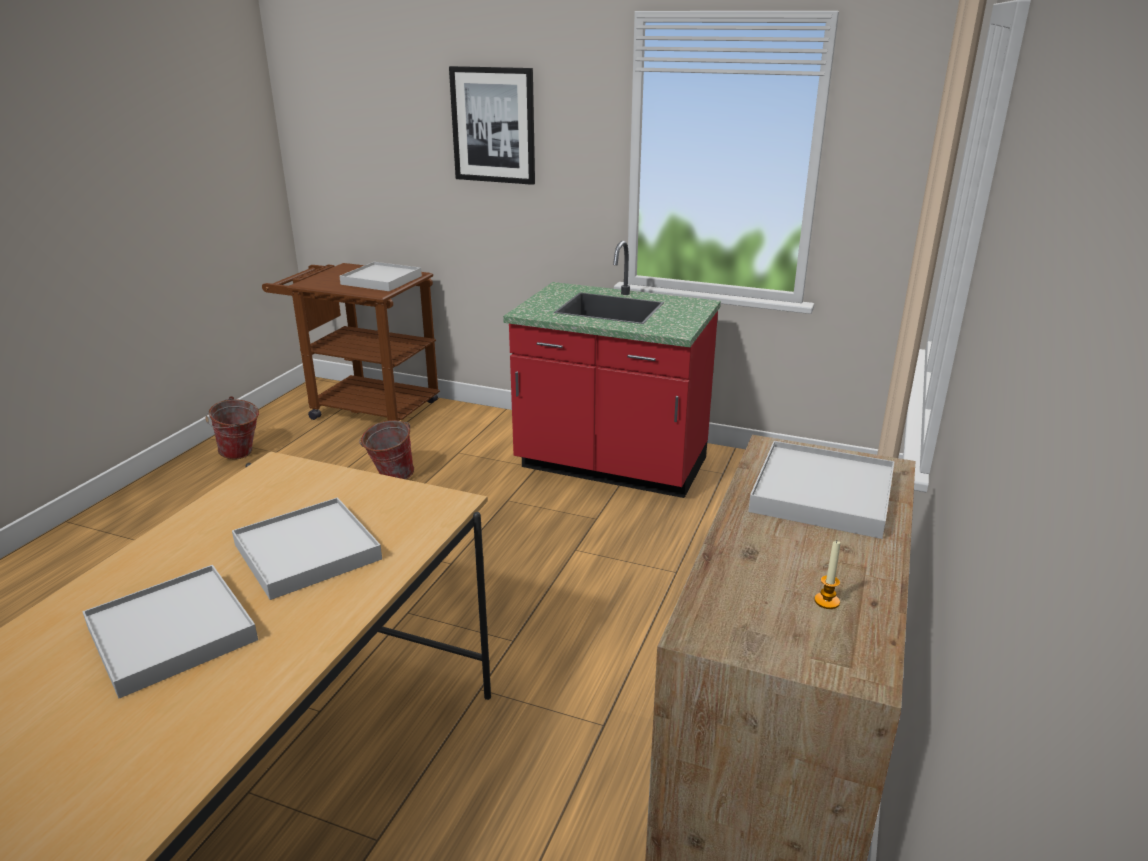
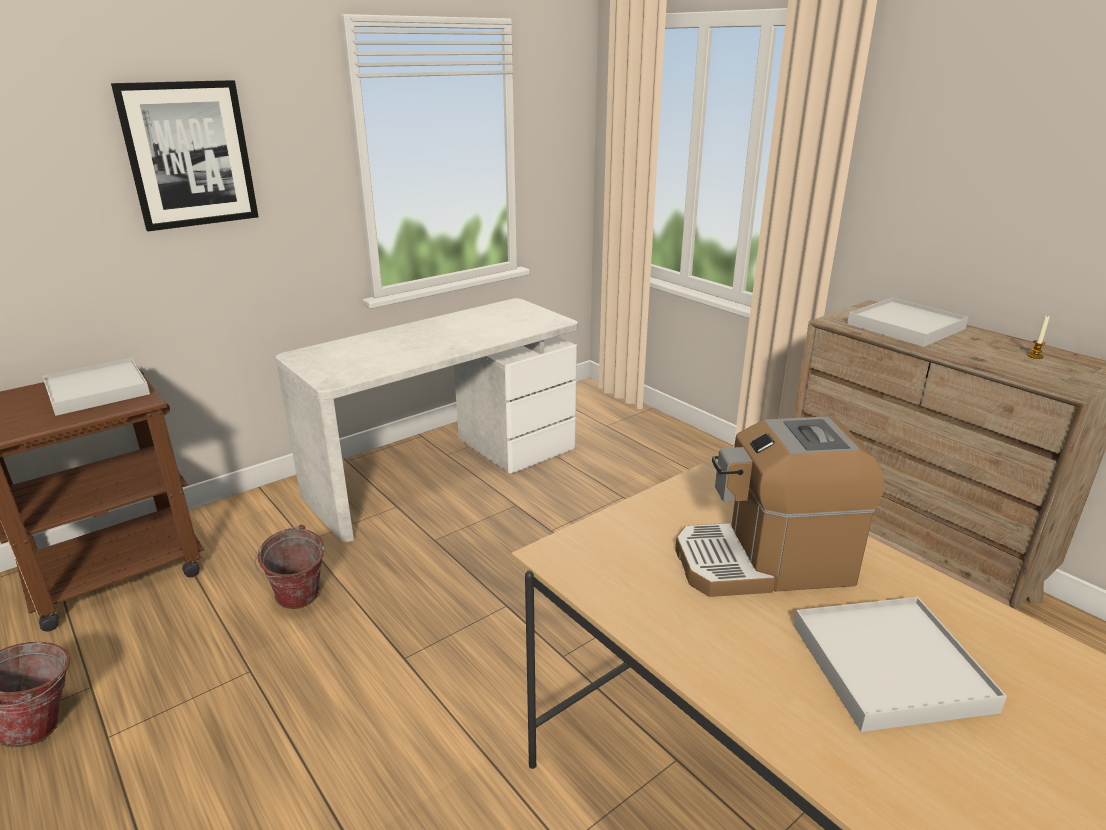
camera: 60 degrees left, 0 degrees up
(307, 552) = (764, 562): white tray -> coffee machine
(611, 466) = (444, 470): red counter -> white desk

